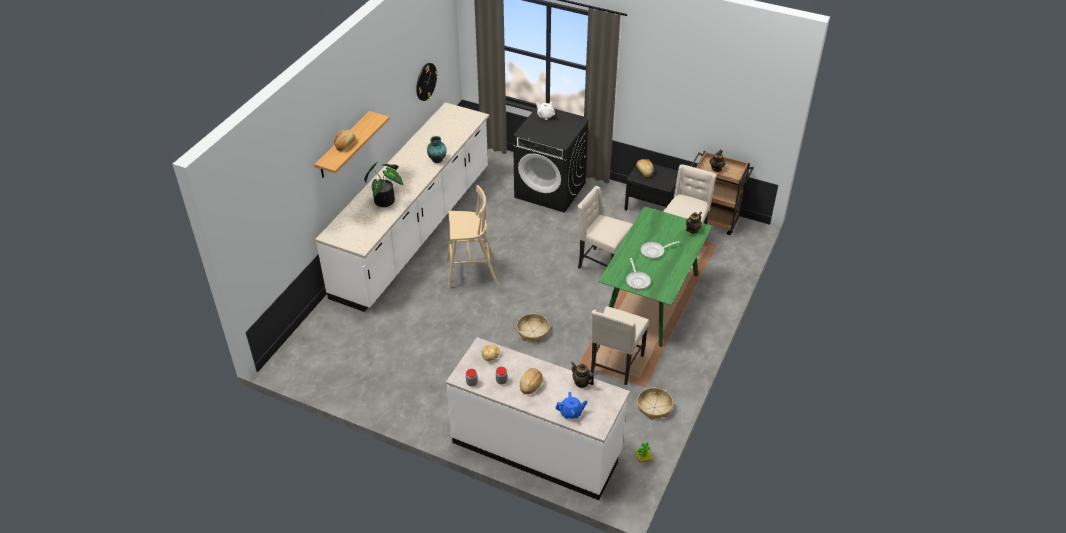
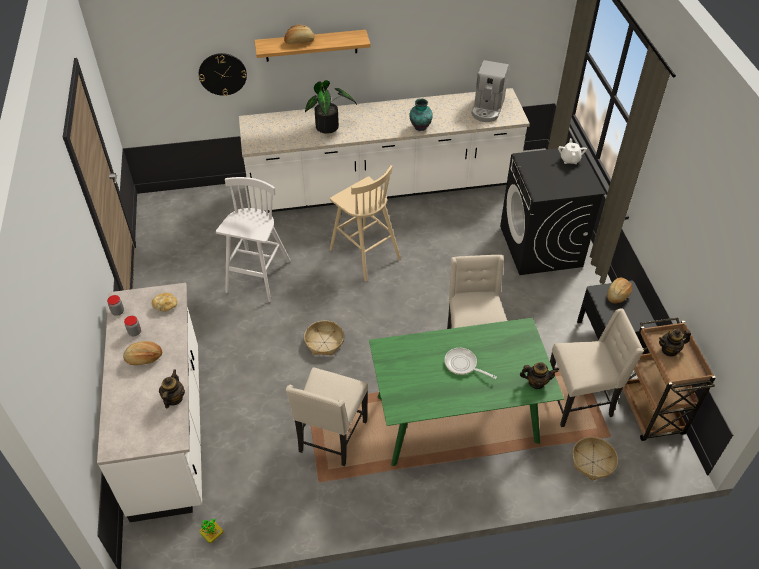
camera: 55 degrees right, 5 degrees up
(426, 81) = (485, 48): wall clock -> wall clock (222, 74)
(436, 338) = (258, 277): none -> white stool
(453, 122) = (487, 108): none -> coffee machine
(571, 413) = (122, 412): blue teapot -> none
(616, 365) = (331, 437): beige chair -> beige chair turned 60 degrees counterclockwise
(637, 280) = (400, 373): frying pan -> none
(654, 407) = (295, 507): basket -> basket (593, 462)

